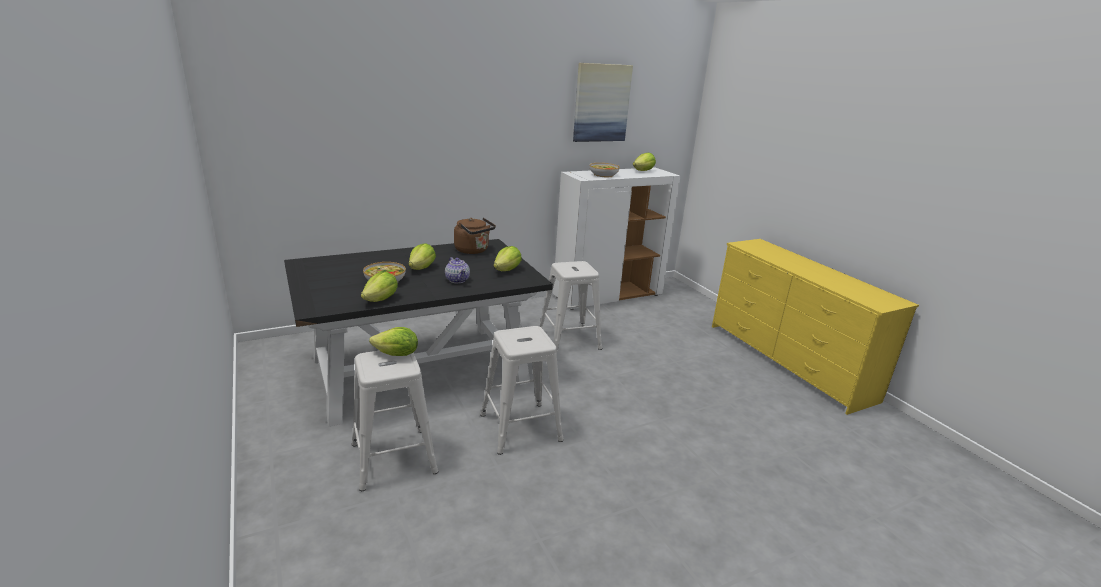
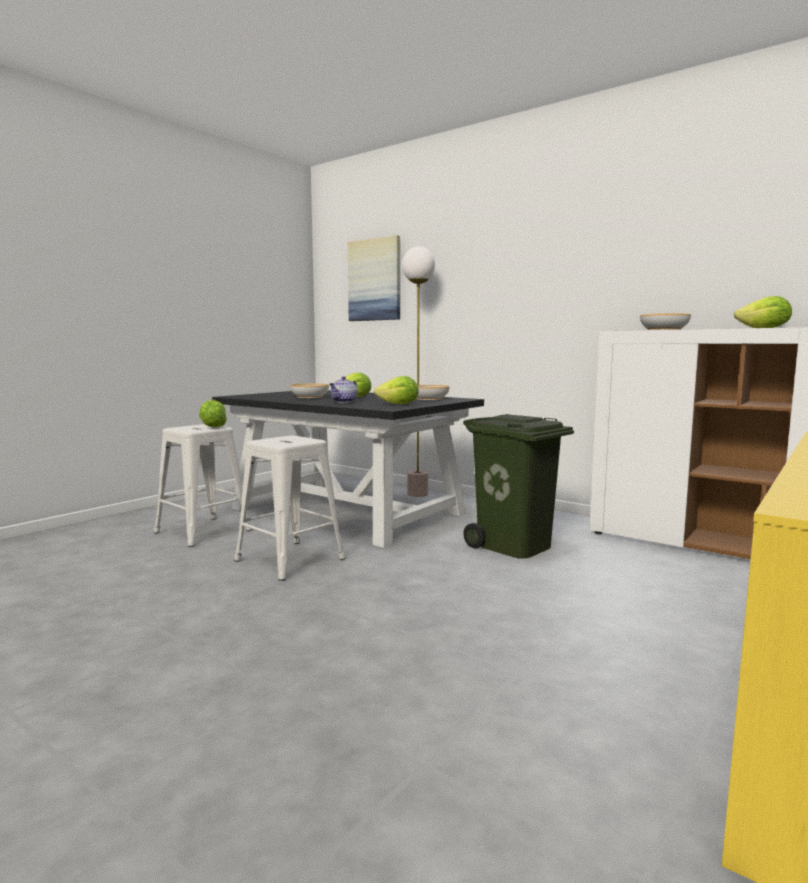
camera: 65 degrees right, 15 degrees down
(381, 299) = (270, 399): lettuce -> none
(412, 327) = (417, 494): none -> floor lamp
(473, 250) = (429, 398): brown kettle -> bowl
(569, 340) = (513, 546): white stool -> green trash can
(601, 103) = (691, 228): picture -> picture (375, 280)

